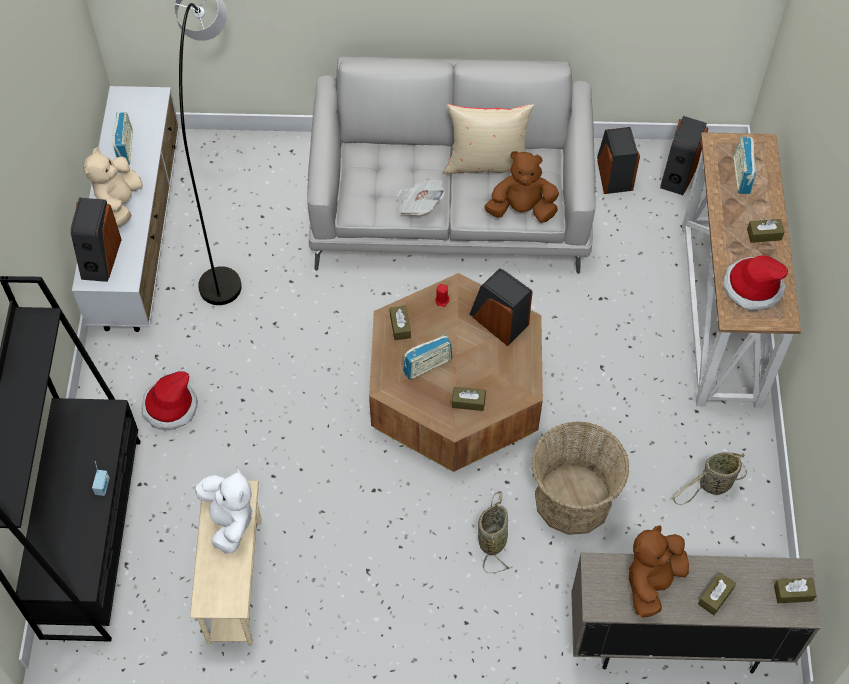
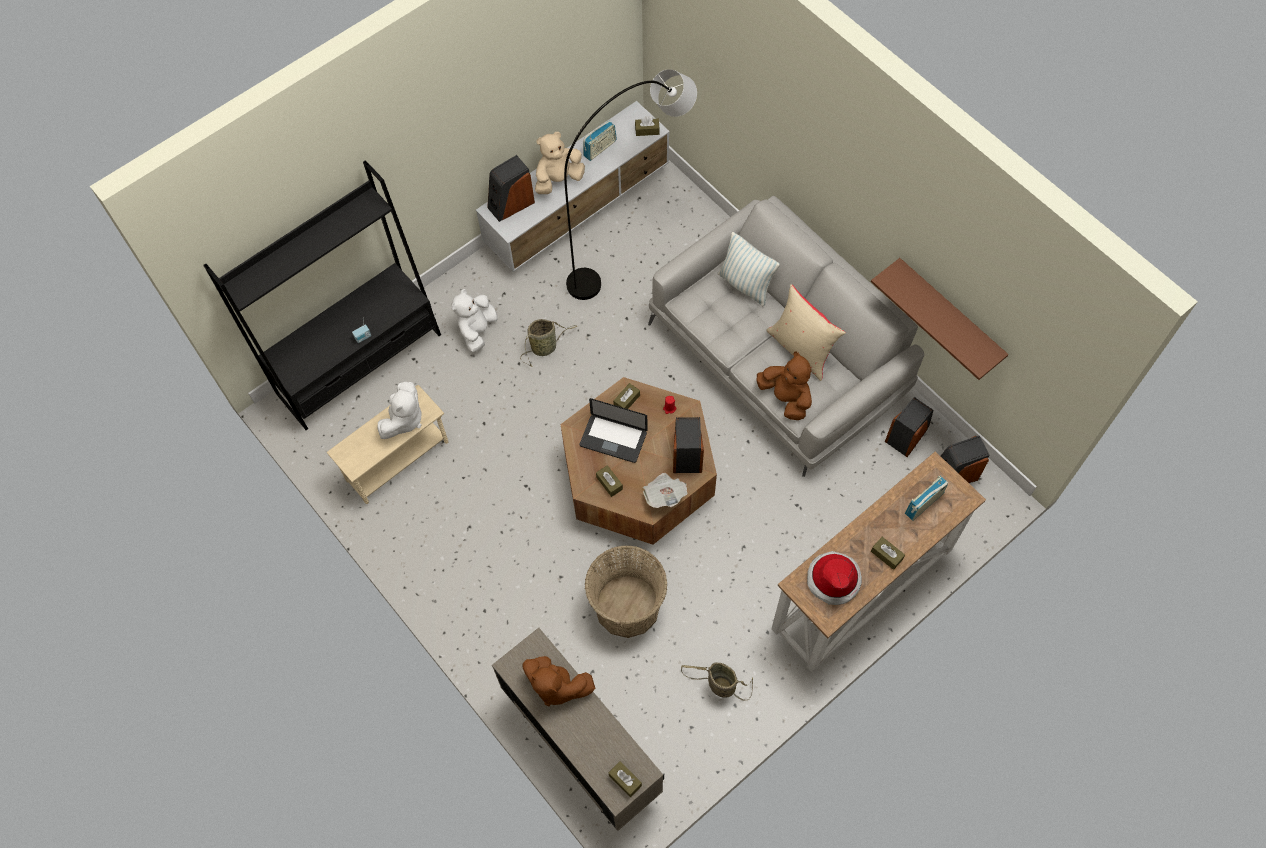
camera: 50 degrees right, 5 degrees up
(170, 407) = (477, 330): hat -> white plush toy
(384, 153) = (745, 284): none -> pillow
(418, 205) = (726, 336): newspaper -> newspaper (664, 495)
(427, 365) = (613, 439): radio -> laptop
(493, 539) = (555, 580): basket -> basket (545, 347)
(601, 19) = (949, 314): none -> brown shelf
(652, 581) = (556, 686): brown plush toy -> brown plush toy turned 150 degrees counterclockwise
(715, 596) = (579, 732): brown tissue box -> brown tissue box (647, 130)

